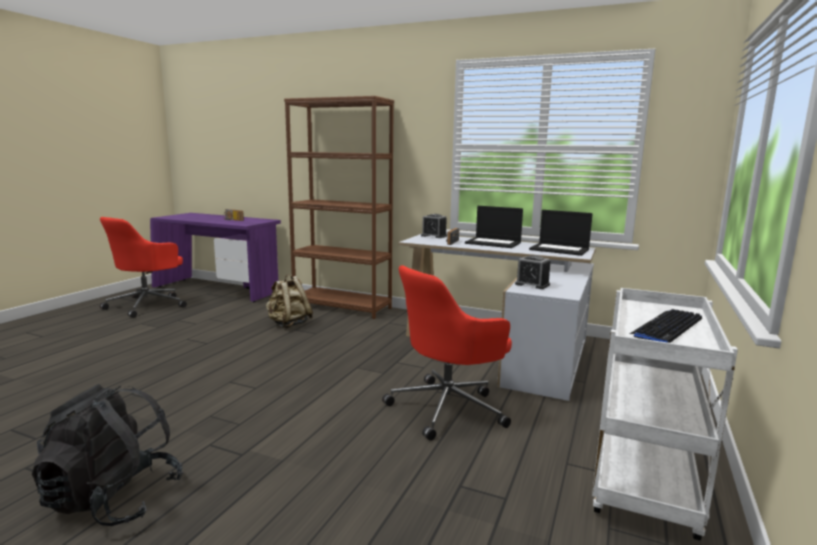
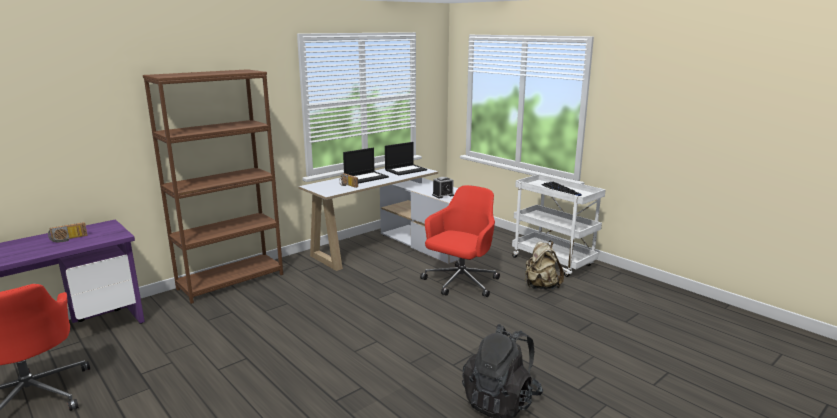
camera: 65 degrees left, 5 degrees up
(289, 324) = (246, 312): beige backpack -> beige backpack (541, 287)
(433, 236) = (317, 185): alarm clock -> none
(448, 408) = (460, 283): red office chair -> red office chair turned 135 degrees counterclockwise

